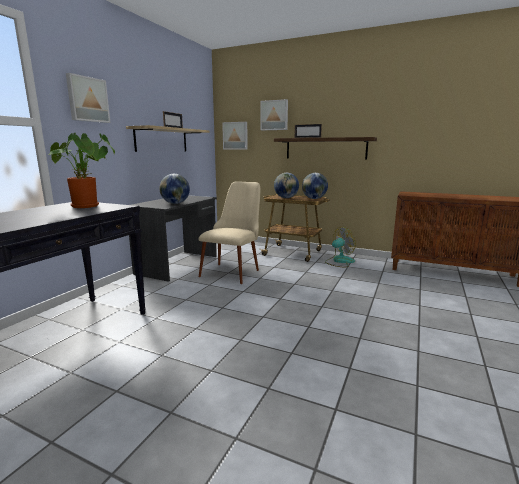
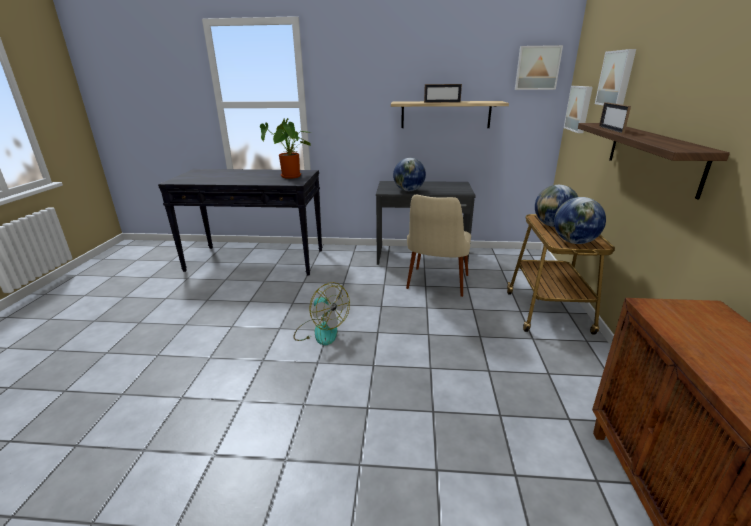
camera: 70 degrees right, 10 degrees up
(87, 99) = (350, 79): picture -> picture (537, 68)
(234, 270) = (436, 287): beige chair -> beige chair turned 105 degrees clockwise
(339, 261) = (563, 361): fan -> fan (321, 331)

